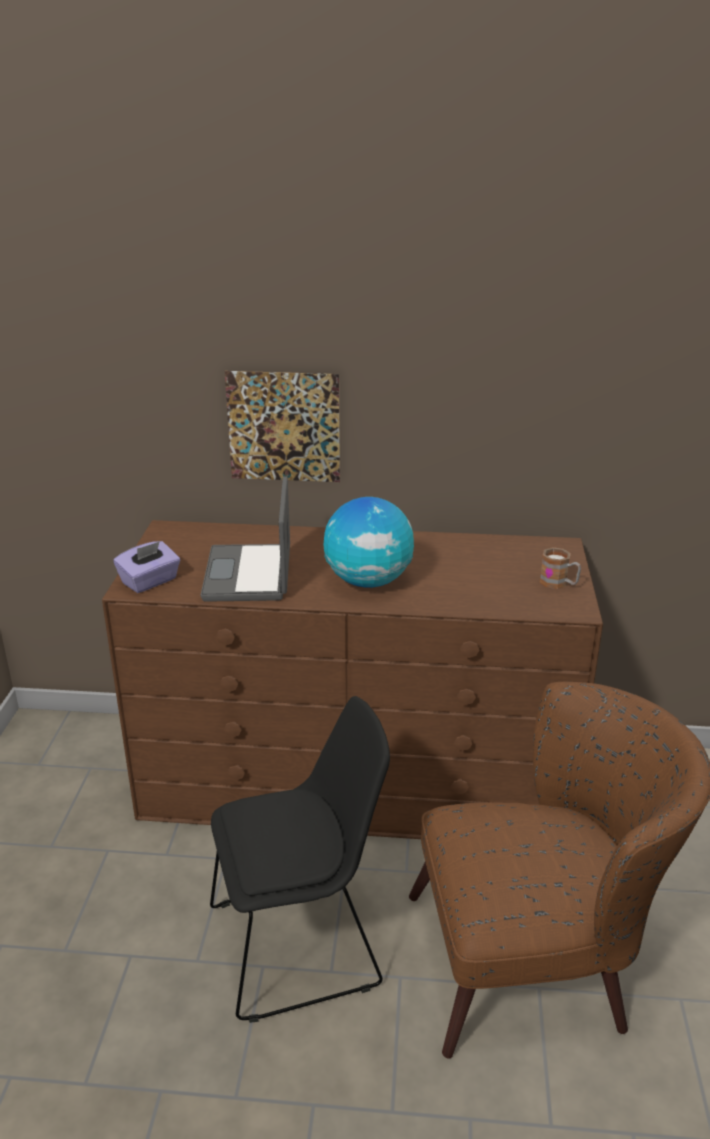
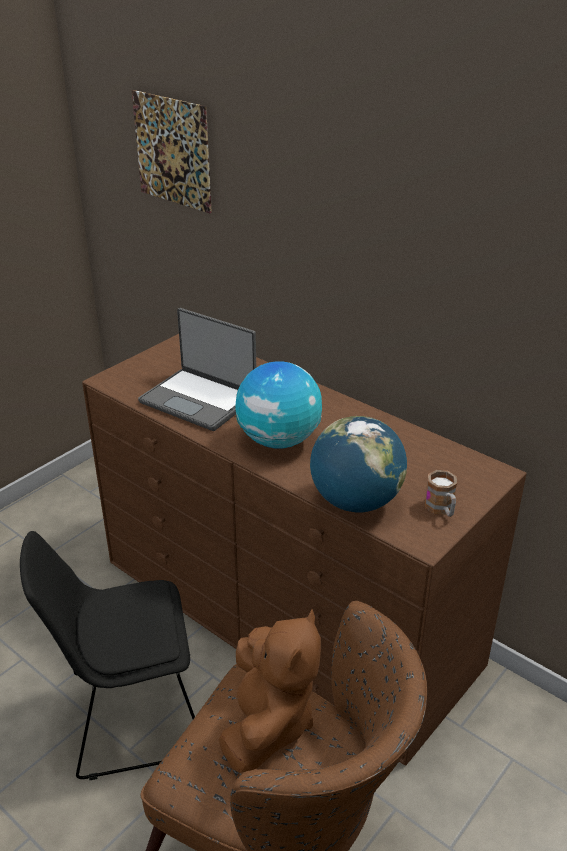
camera: 35 degrees right, 5 degrees up
(150, 582) = (126, 379): purple tissue box -> none
(250, 574) = (199, 399): laptop -> laptop turned 90 degrees counterclockwise
(283, 427) = (284, 277): picture -> picture (172, 151)
(301, 942) = (130, 715): black chair -> black chair turned 150 degrees clockwise
(491, 602) = (355, 501): none -> globe
(518, 835) = (268, 722): none -> brown plush toy

